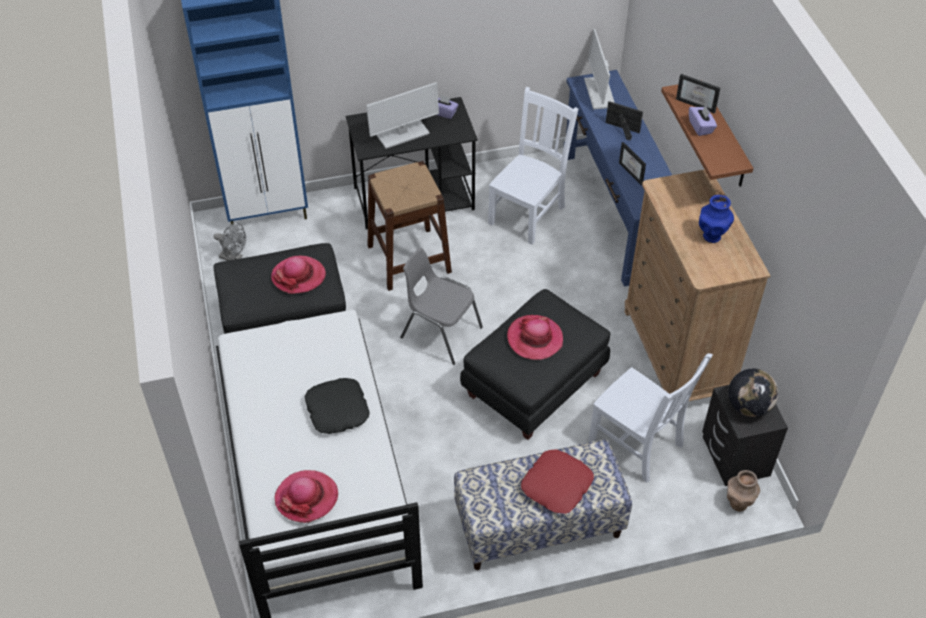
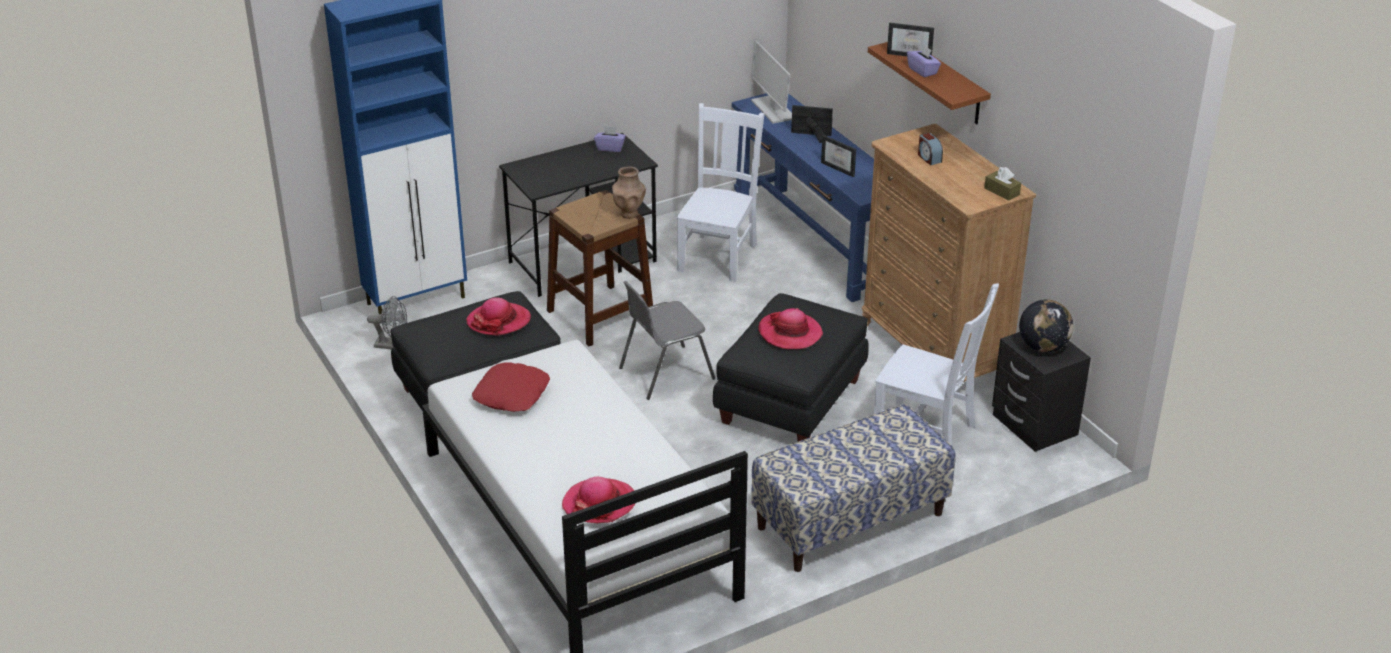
camera: 15 degrees left, 15 degrees down
(337, 410) = (598, 425): black pillow -> none
(402, 134) = (572, 172): monitor -> none
(440, 332) = (664, 373): grey chair -> grey chair turned 45 degrees counterclockwise
(557, 486) = (870, 450): red pillow -> red pillow (512, 394)
(687, 211) = (929, 158): none -> alarm clock
(712, 236) = (963, 173): blue vase -> none
(738, 503) = (1055, 463): brown vase -> brown vase (629, 213)
(739, 266) = (1002, 191): none -> brown tissue box

